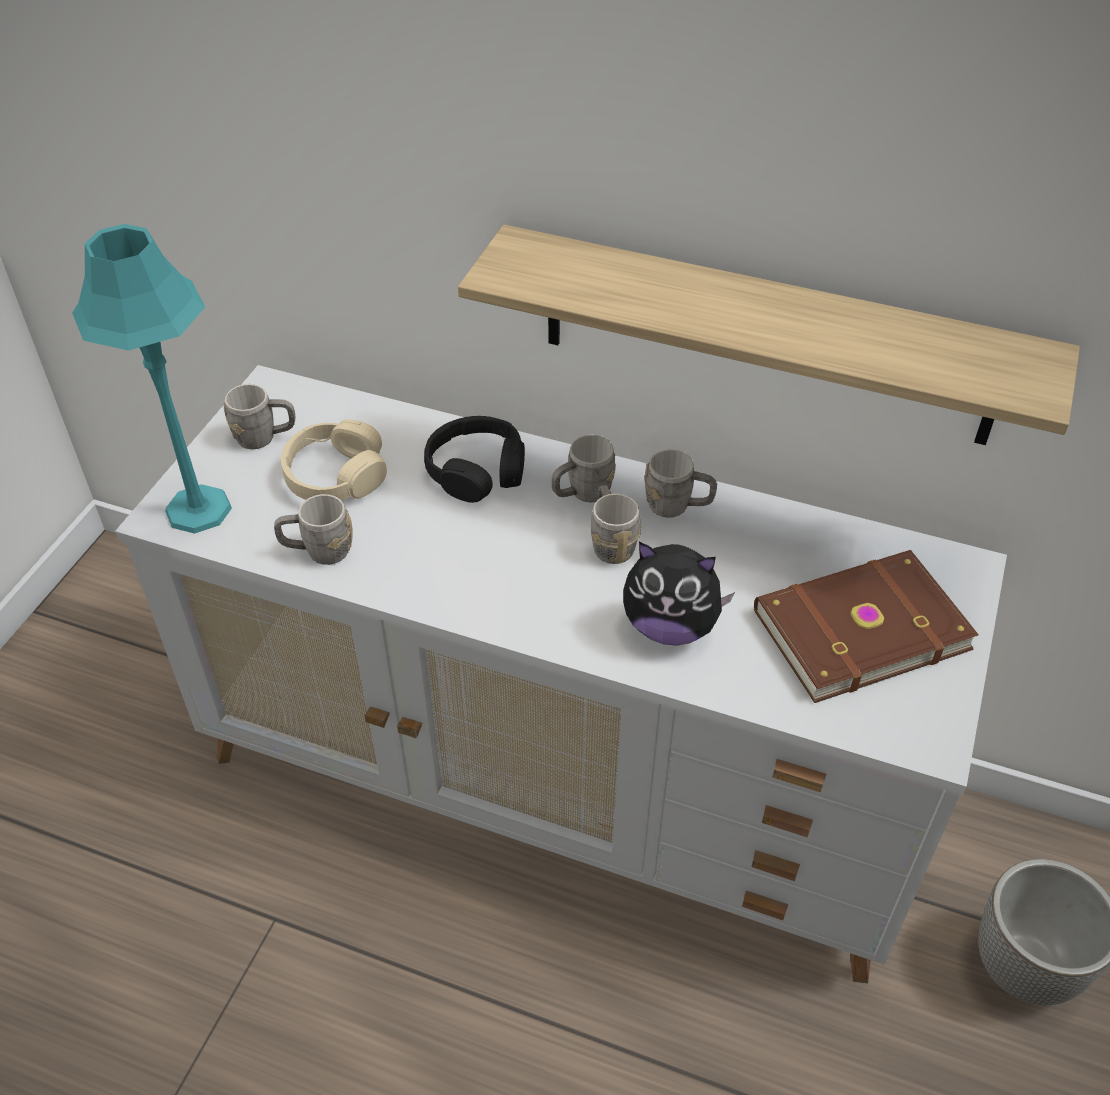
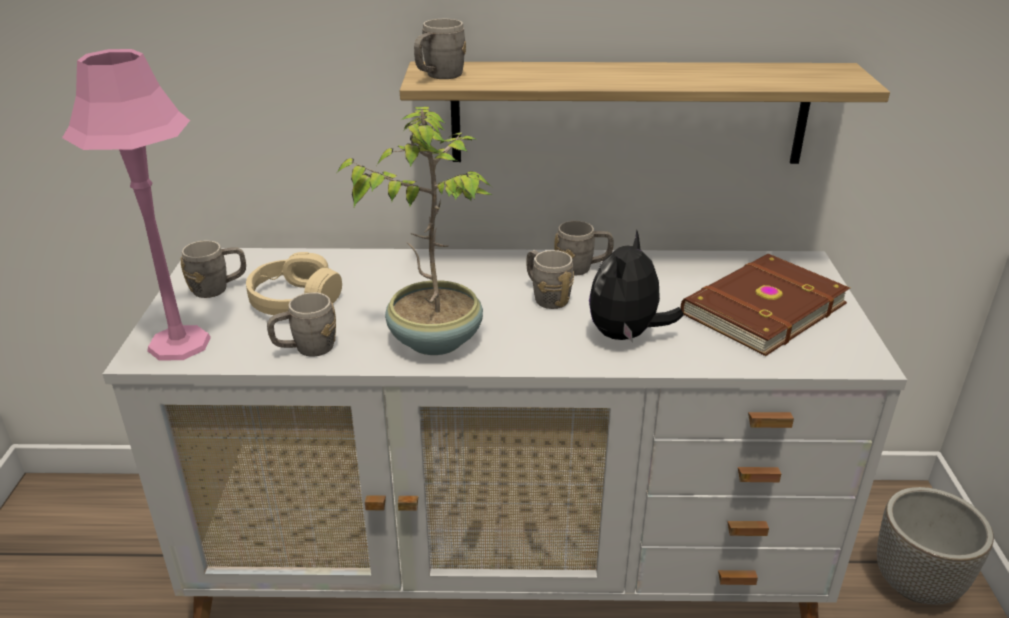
camera: 20 degrees left, 15 degrees down
(199, 510) = (179, 344): turquoise table lamp -> pink table lamp
(456, 572) = (435, 338): none -> potted plant
(477, 470) = (413, 276): black headphones -> none
(582, 493) = (505, 274): grey mug -> grey mug (439, 76)
(670, 626) = (626, 335): plush toy -> plush toy turned 120 degrees clockwise

